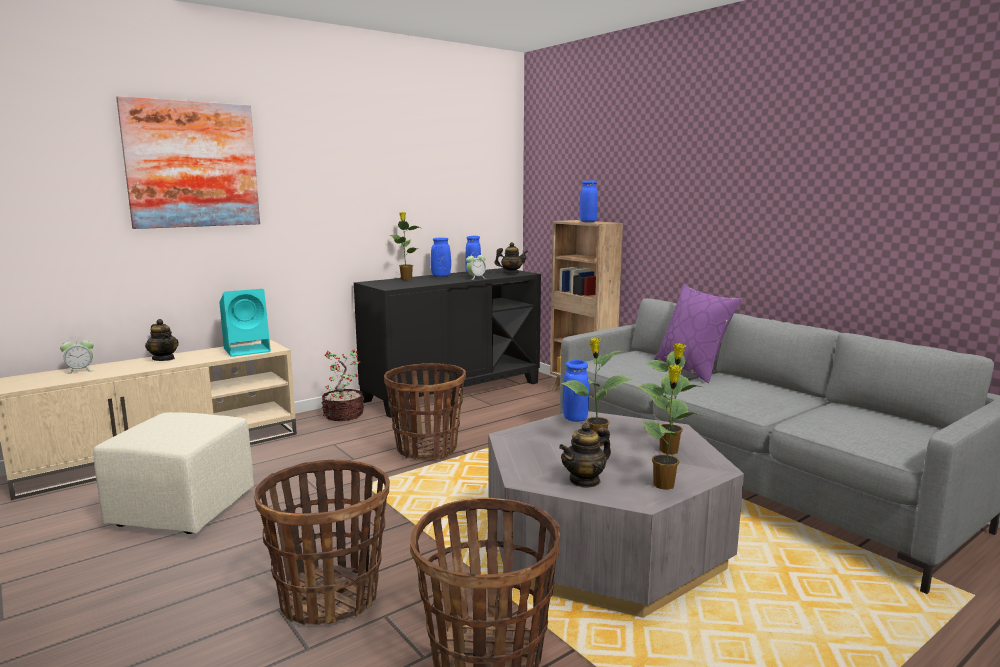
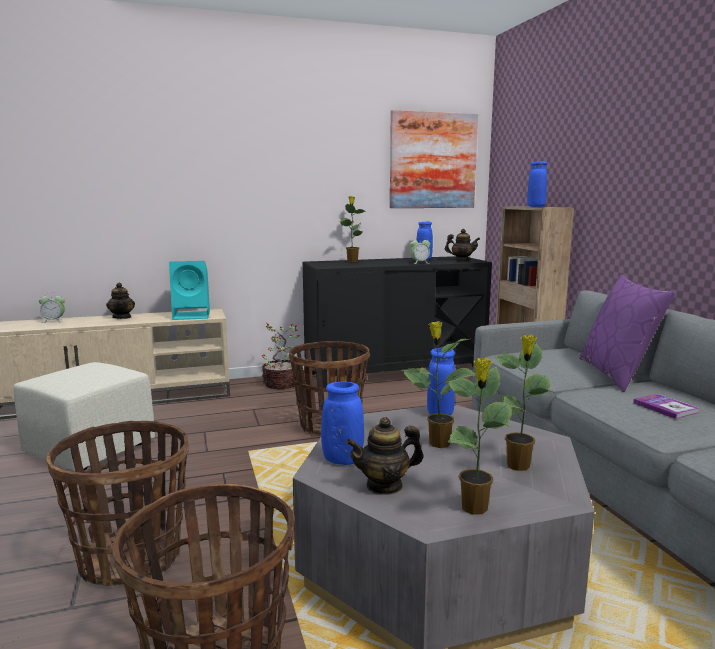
camera: 20 degrees right, 0 degrees up
(192, 165) = (156, 149): picture -> picture (433, 161)
(441, 276) = (389, 260): blue vase -> blue vase (342, 460)
(746, 392) = (665, 408): none -> book

